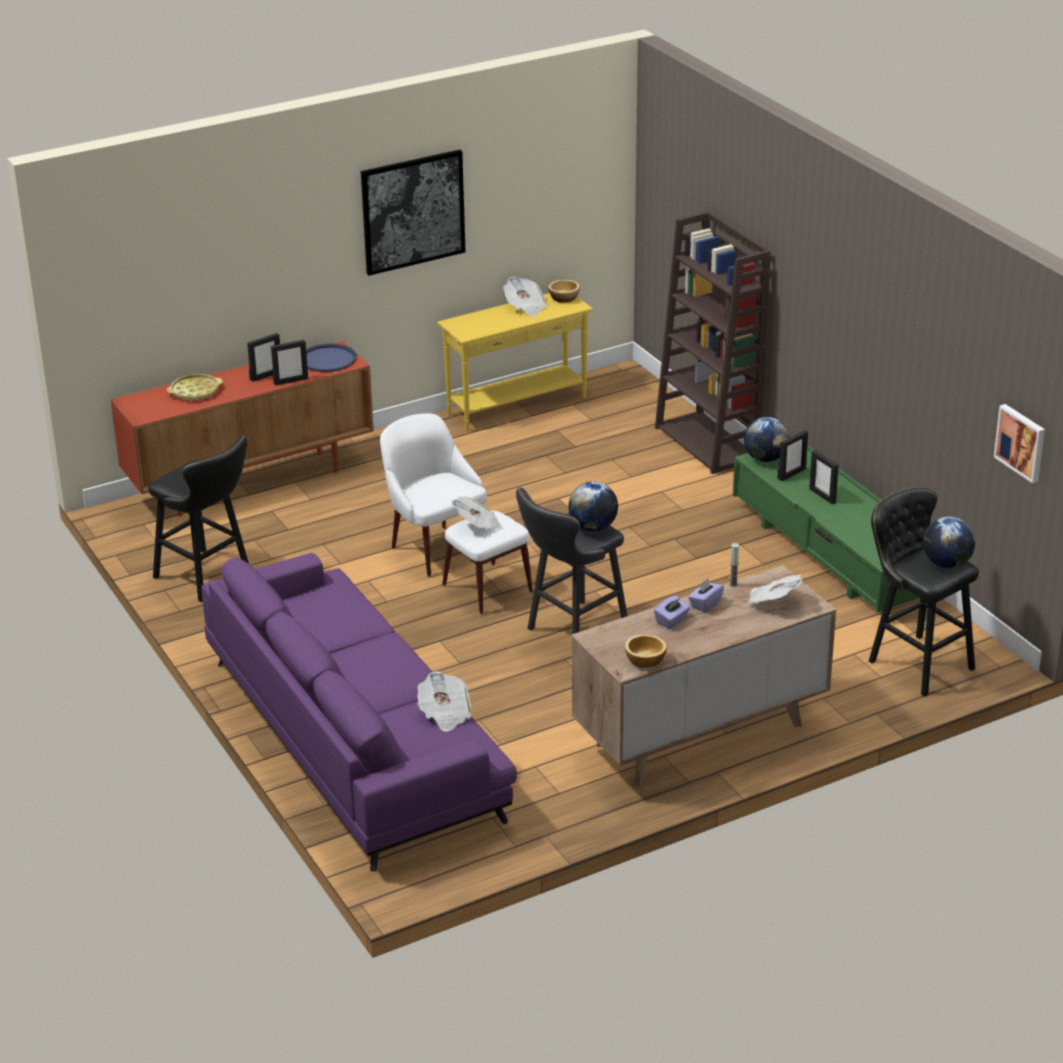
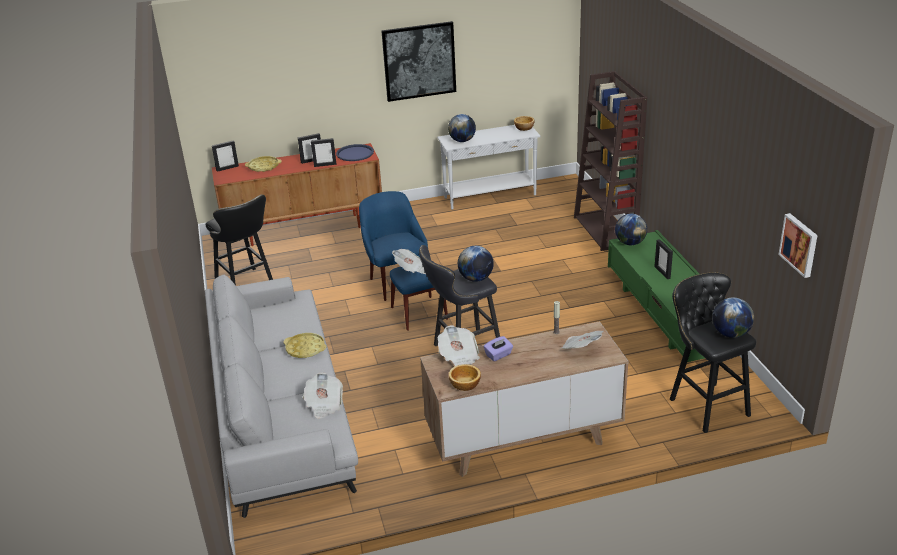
camera: 15 degrees right, 0 degrees up
(355, 739) = (282, 411): purple sofa -> grey sofa
(380, 648) = (305, 349): none -> yellow tray
(454, 564) = (405, 294): white armchair -> blue armchair
(479, 325) = (462, 140): none -> globe
(517, 405) = (490, 196): yellow console table -> white console table
(525, 307) = (497, 132): newspaper -> newspaper (459, 357)
(705, 604) = (529, 345): purple tissue box -> none
(791, 474) = (645, 255): picture frame -> picture frame (227, 168)

